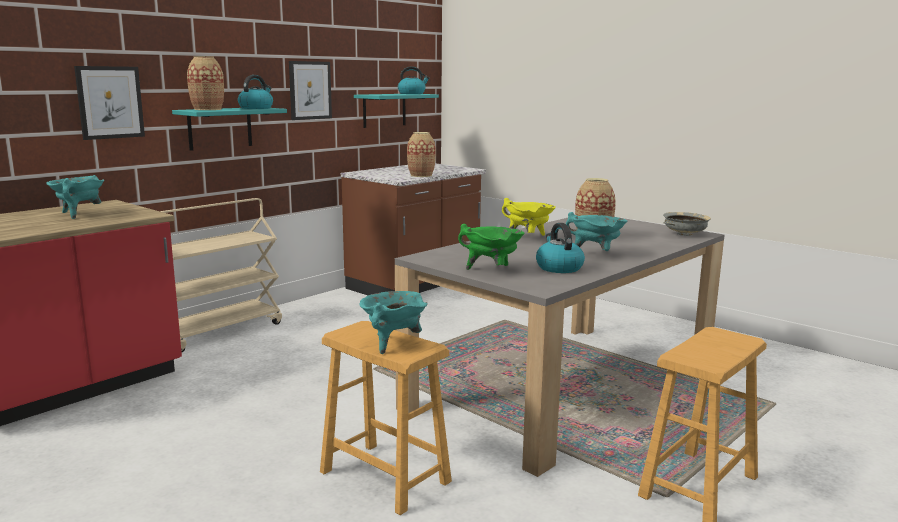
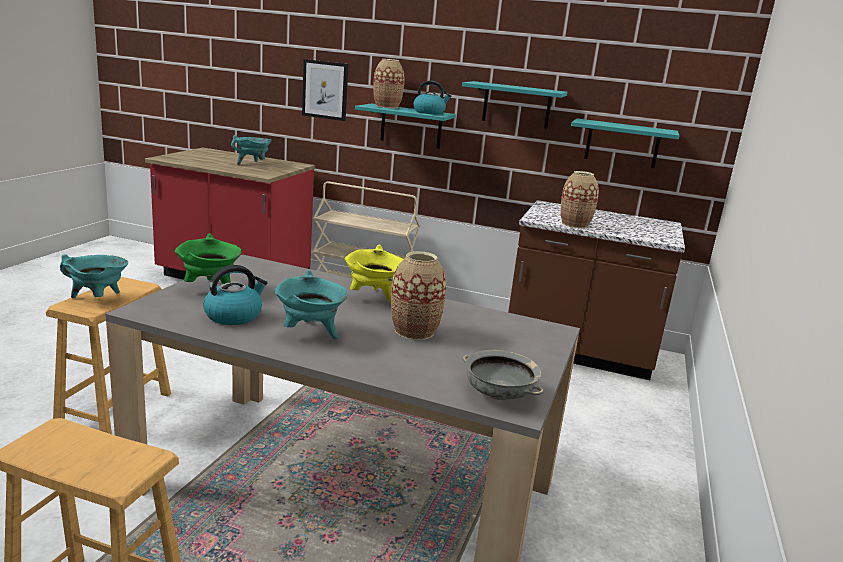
camera: 65 degrees right, 5 degrees up
(310, 90) = (516, 105): picture -> turquoise shelf
(412, 93) = (654, 129): kettle -> none

